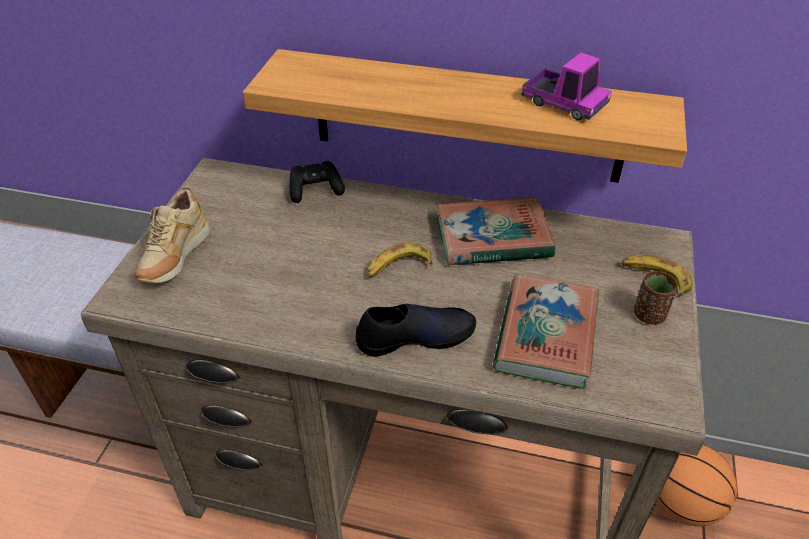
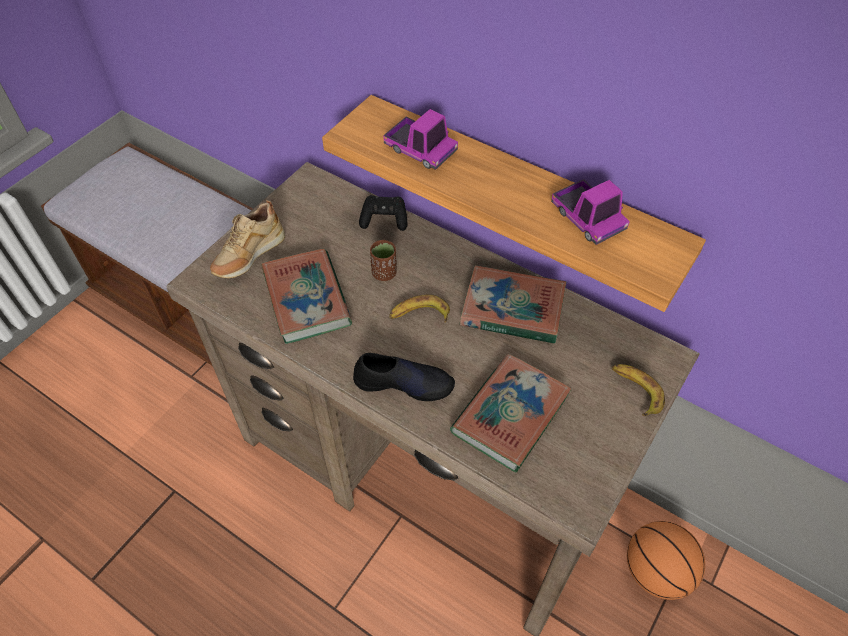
camera: 20 degrees right, 10 degrees up
(264, 284) = (307, 299): none -> book
(359, 83) = (420, 150): none -> toy truck
(649, 315) = (609, 424): brown cup -> brown cup (384, 273)

